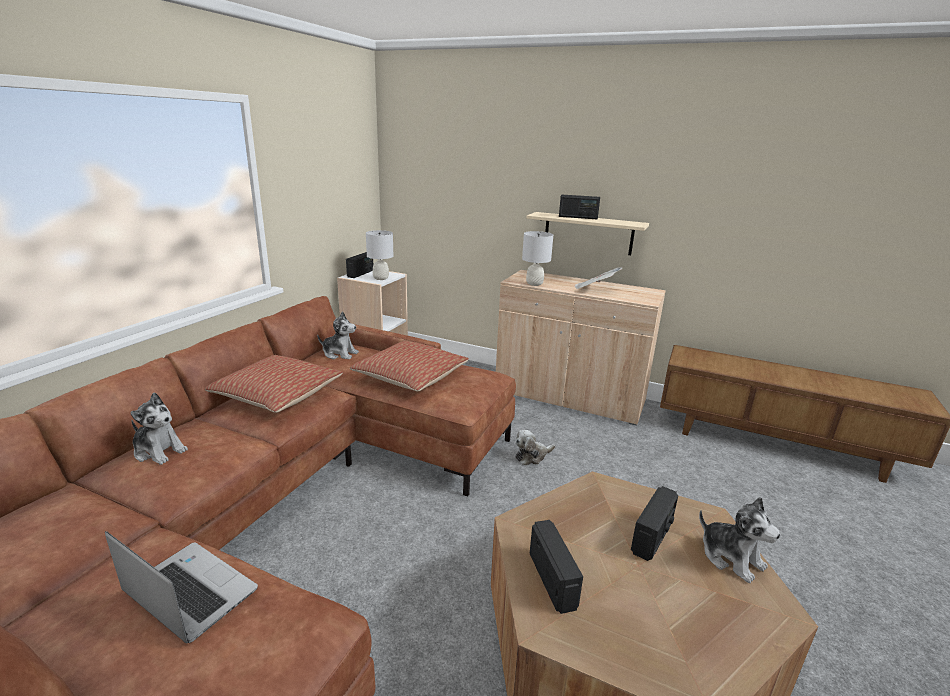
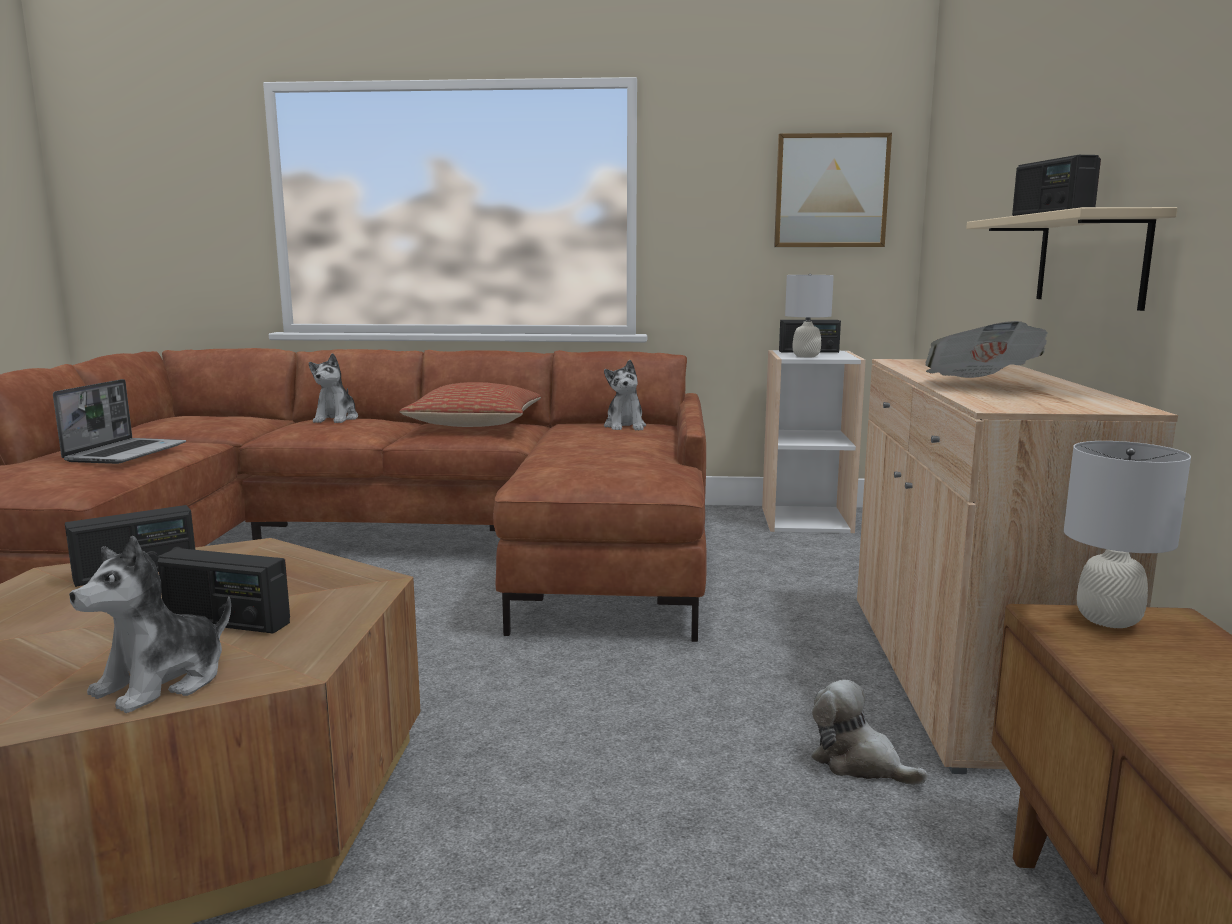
camera: 70 degrees right, 10 degrees down
(348, 176) = (831, 191): none -> picture
(410, 377) = (590, 452): pillow -> none
(532, 456) = (665, 667): plush toy -> plush toy (859, 763)
(534, 284) = (908, 366): grey table lamp -> grey table lamp (1106, 622)

